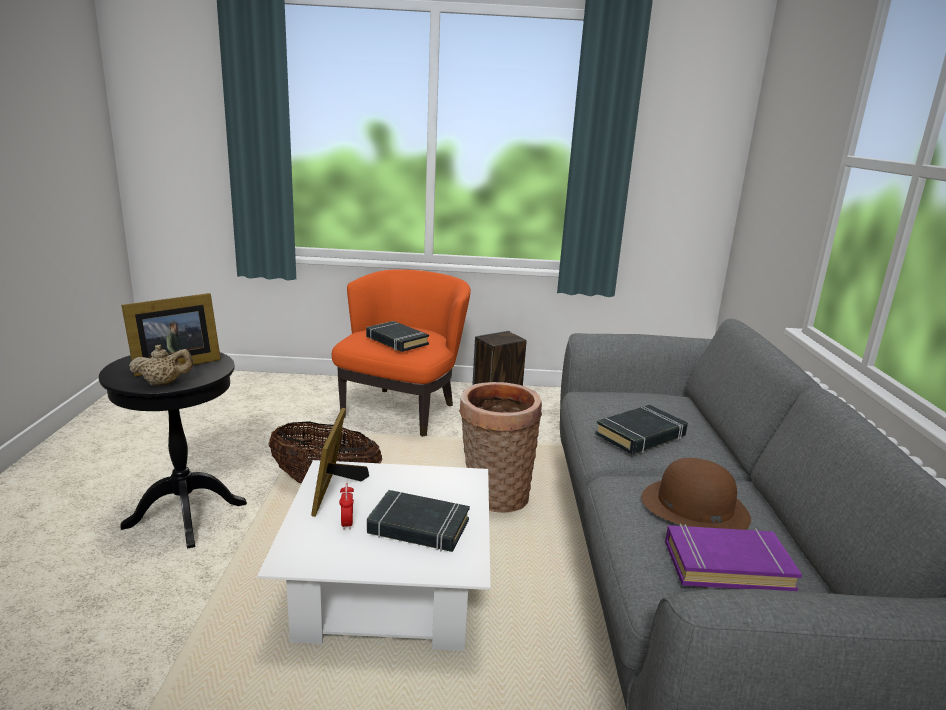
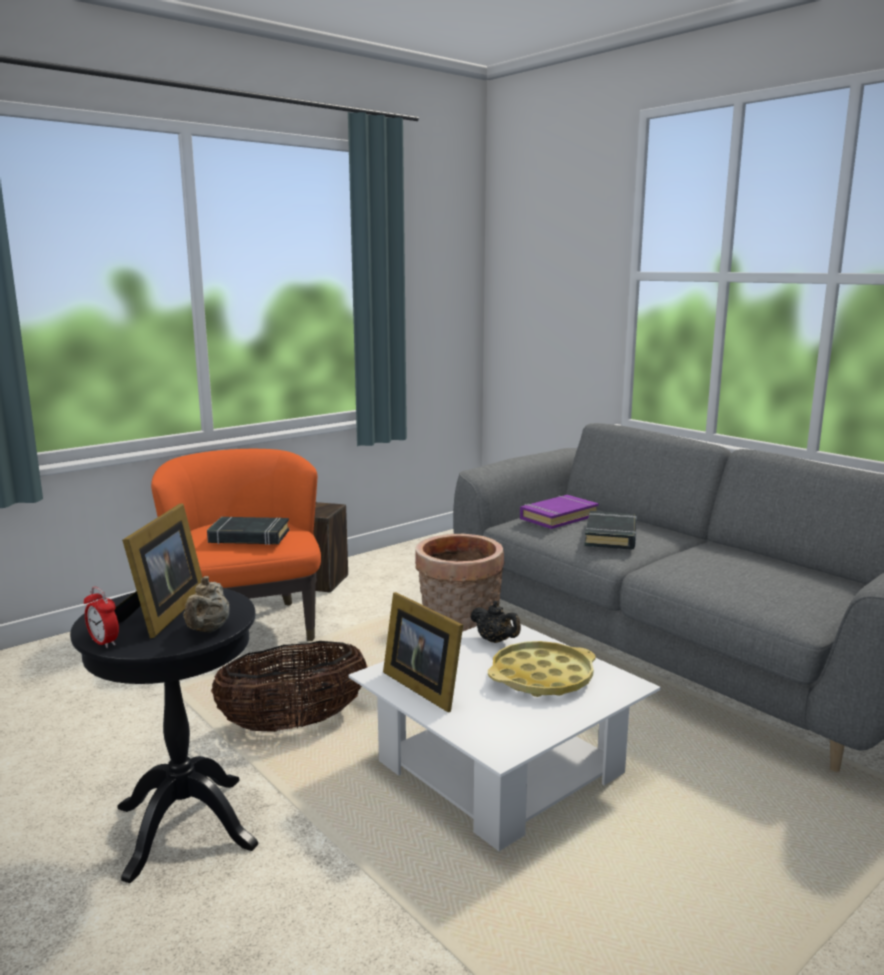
camera: 40 degrees left, 5 degrees down
(164, 383) = (207, 630): beige teapot -> beige teapot turned 150 degrees clockwise
(347, 523) = (486, 702): alarm clock -> alarm clock (104, 642)
(418, 527) = (542, 677): black book -> yellow tray
(443, 484) = (495, 641): none -> black teapot
(694, 507) = (725, 564): brown hat -> none
(727, 565) = (800, 586): purple book -> purple book (558, 517)

